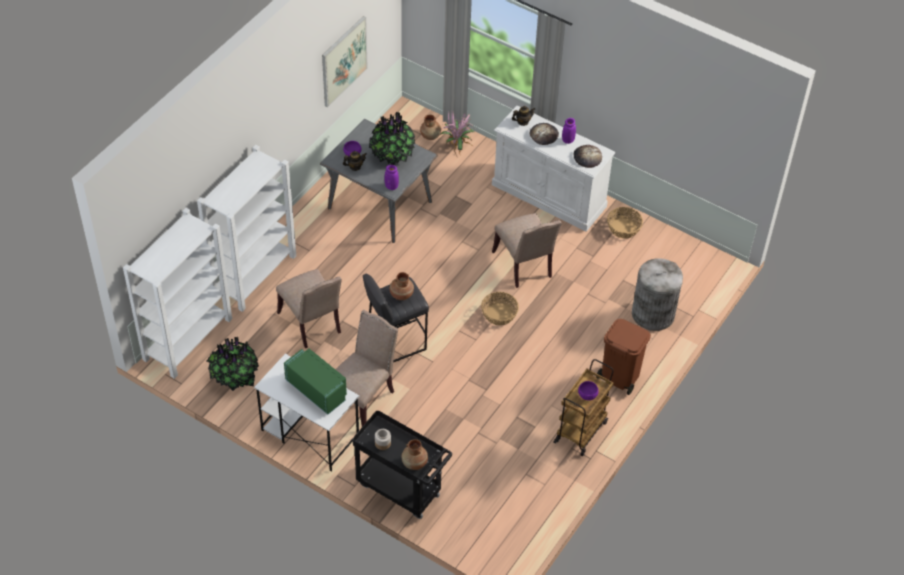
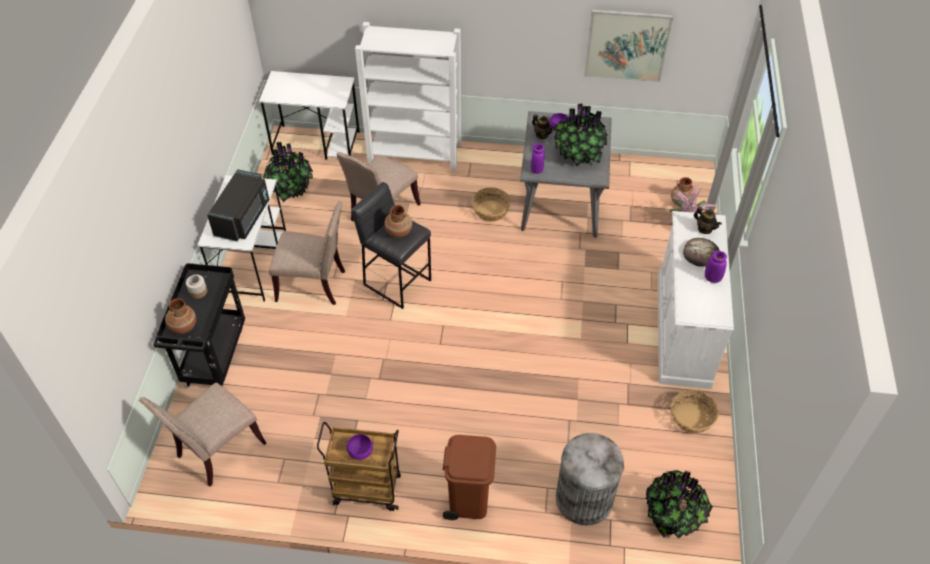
camera: 65 degrees right, 0 degrees up
(187, 339) = (317, 143): white bookcase -> white desk
(317, 389) = (243, 218): green microwave -> black microwave
(499, 314) = (486, 350): basket -> basket (490, 211)
(524, 266) = (567, 346): beige chair -> beige chair (217, 451)
(587, 157) = (701, 306): bread -> none
(689, 274) = (673, 515): none -> potted plant

